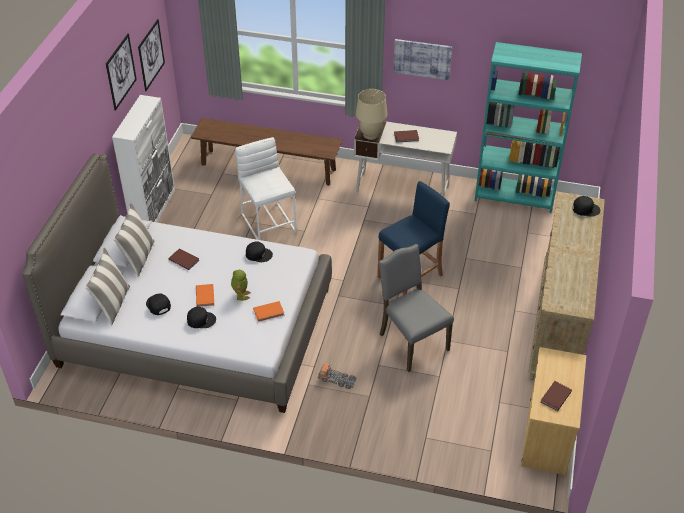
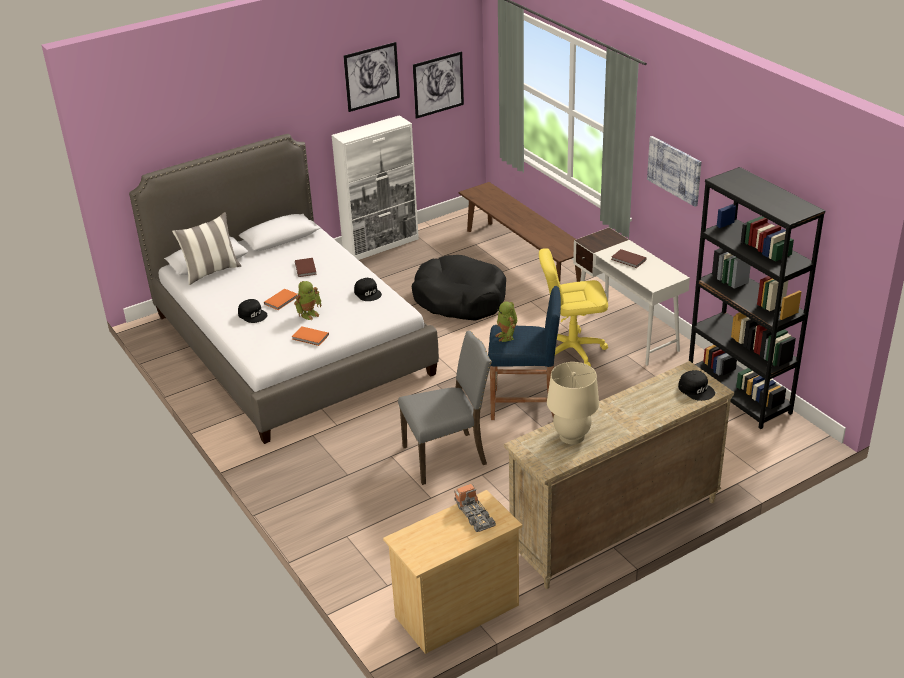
camera: 45 degrees right, 10 degrees down
(138, 257) = (276, 250): pillow -> none
(158, 305) = (239, 289): black cap -> none
(269, 222) = (460, 299): white stool -> black dog bed
(337, 380) = (340, 446): toy truck -> toy truck (474, 515)
(370, 134) = (595, 243): beige table lamp -> beige table lamp (572, 436)
(388, 220) = (572, 350): none -> yellow office chair
(402, 234) = (507, 336): none -> toy robot
(411, 342) = (447, 456): grey chair -> grey chair turned 60 degrees clockwise
(514, 196) = (739, 395): turquoise bookcase -> black bookcase
(555, 396) = (434, 536): brown book -> none

